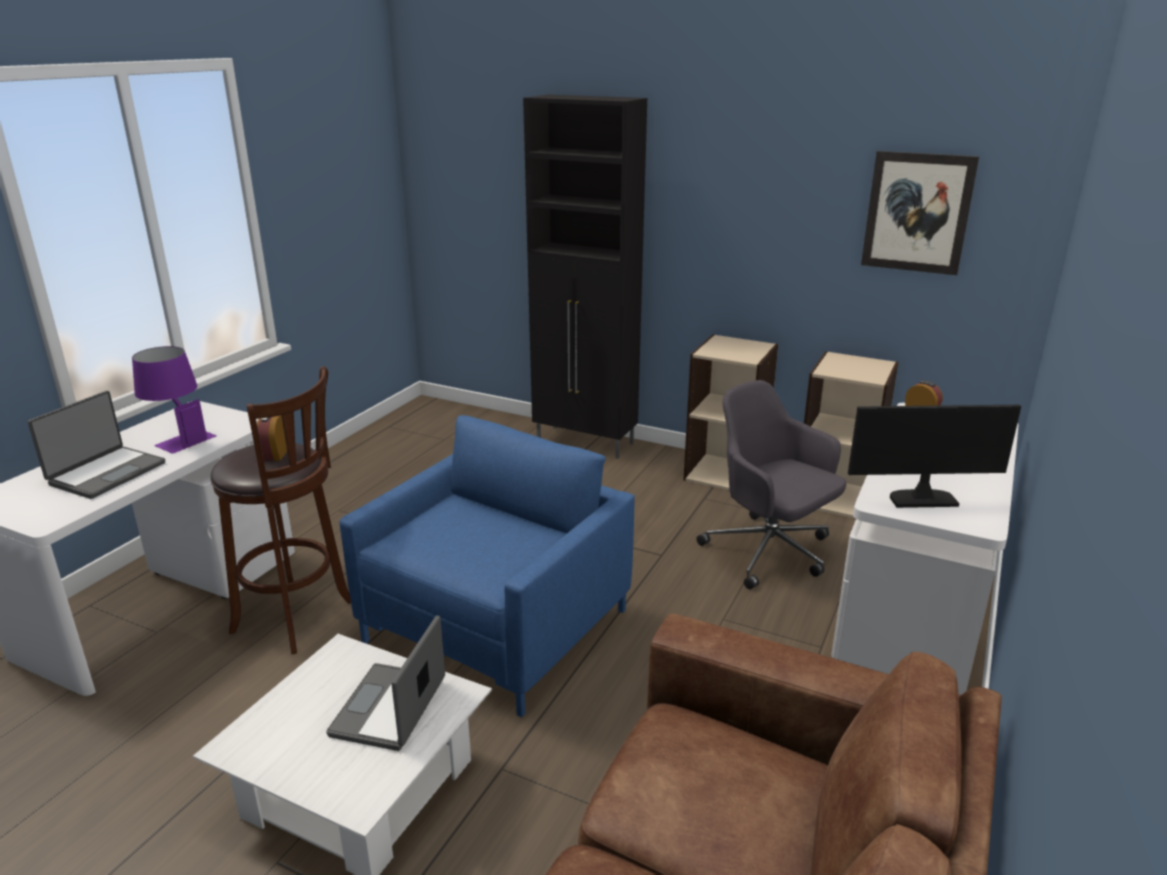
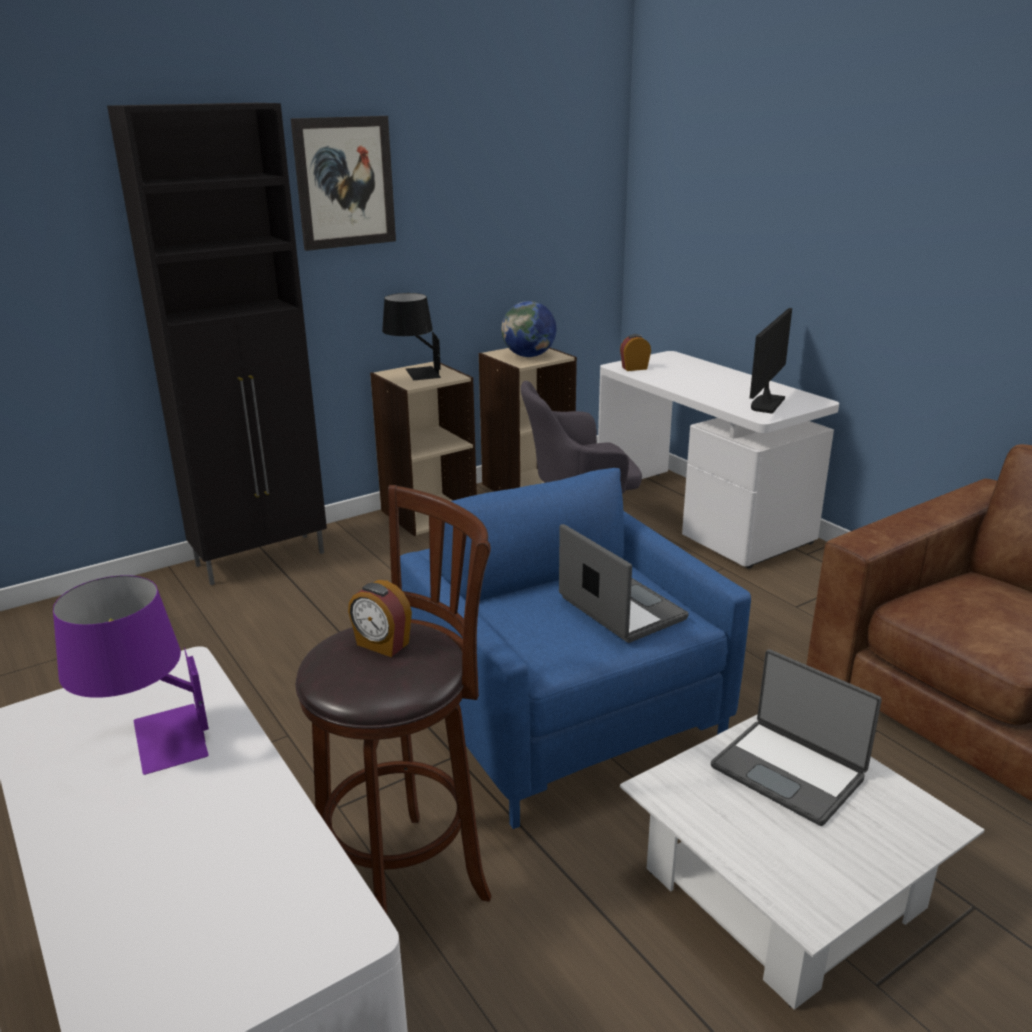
camera: 60 degrees left, 0 degrees up
(106, 473) = (201, 841): laptop -> laptop (619, 609)
(732, 346) = (413, 374): none -> black table lamp
(852, 368) = (529, 356): none -> globe
(917, 212) = (529, 198): picture -> picture (344, 182)

